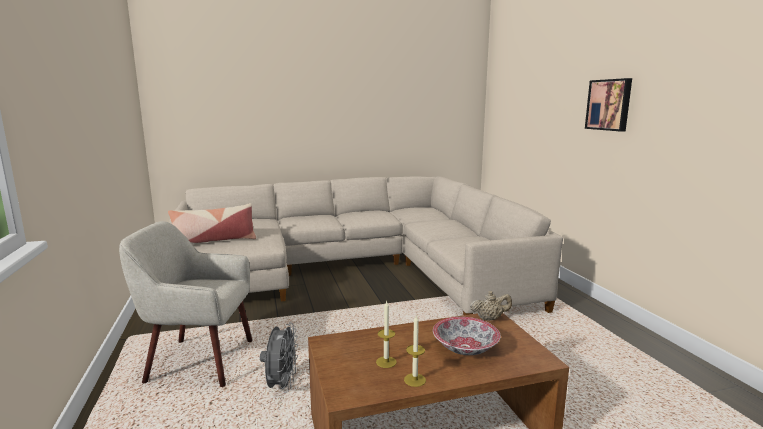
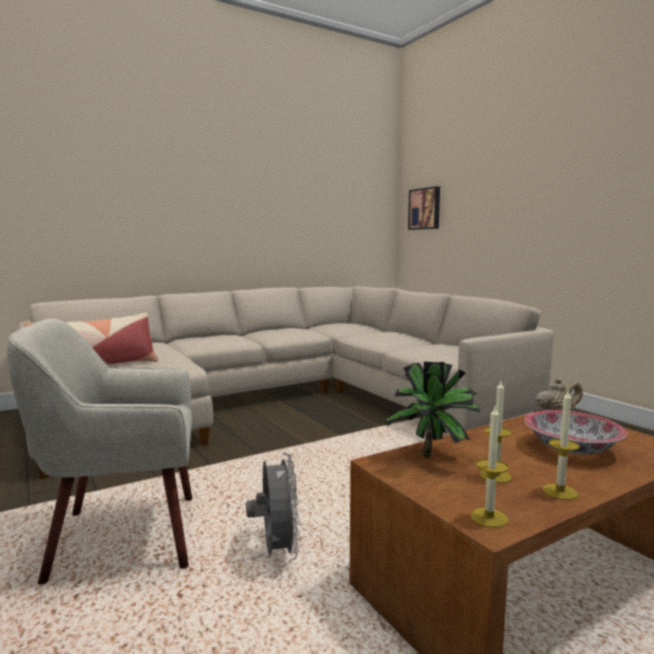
camera: 15 degrees left, 5 degrees down
(348, 390) = (489, 517): none -> candle
(362, 341) = (433, 456): none -> potted plant
(609, 105) = (577, 184): picture -> picture (425, 209)

